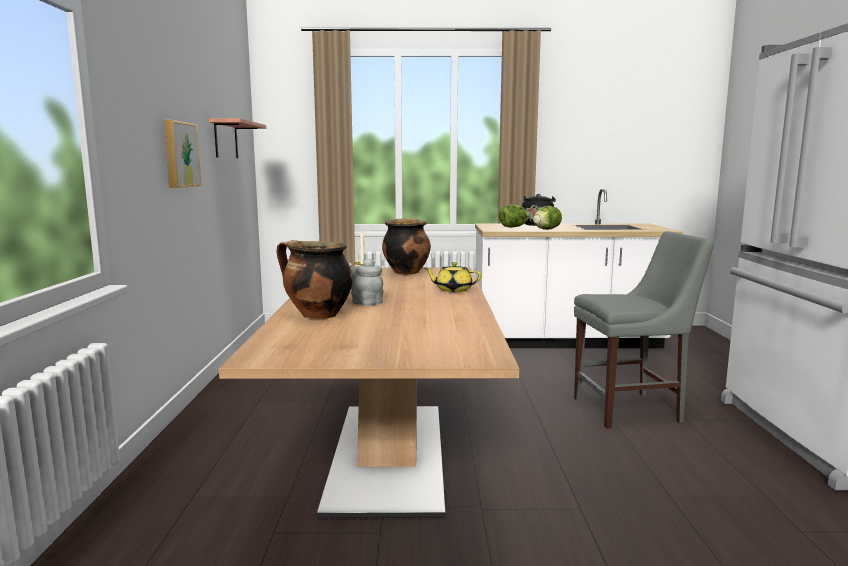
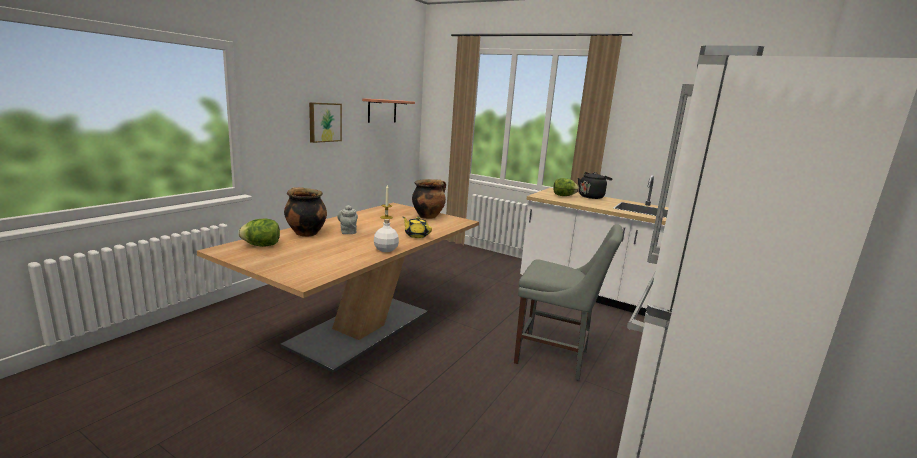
camera: 30 degrees right, 5 degrees up
(466, 308) = (385, 249): none -> white bottle
(546, 229) = (580, 202): lettuce -> lettuce (261, 245)

